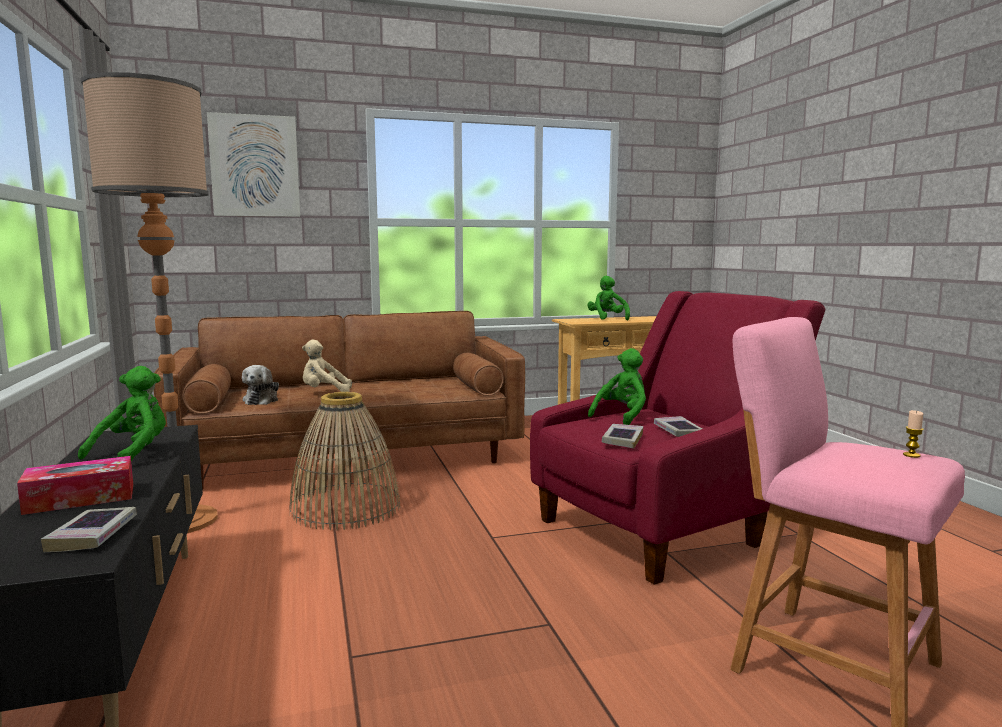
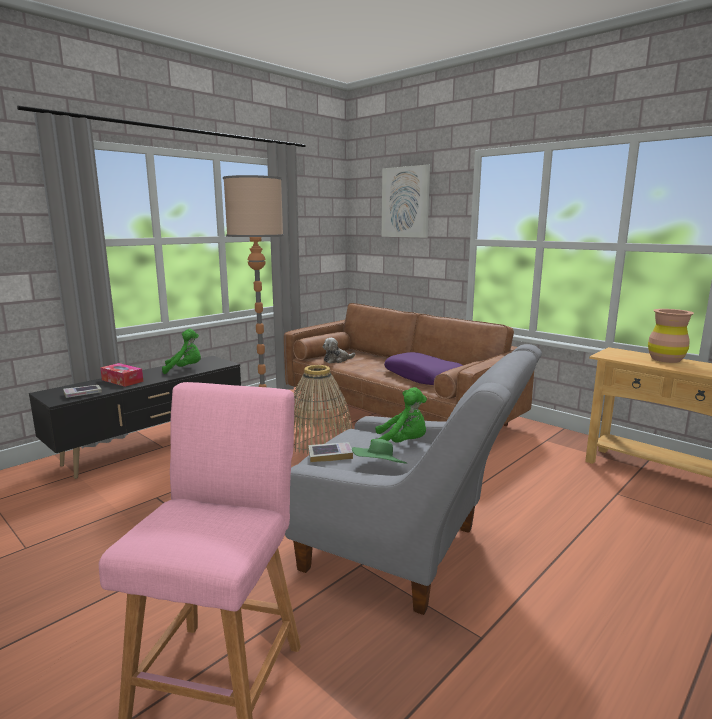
camera: 60 degrees right, 5 degrees up
(324, 392) = (374, 365): beige plush toy -> none
(414, 387) = (424, 377): none -> purple pillow
(607, 318) = (665, 359): green plush toy -> brown vase
(662, 528) = (406, 553): red armchair -> grey armchair
(678, 431) = (379, 470): book -> green hat
(911, 455) = (205, 540): candle -> none

